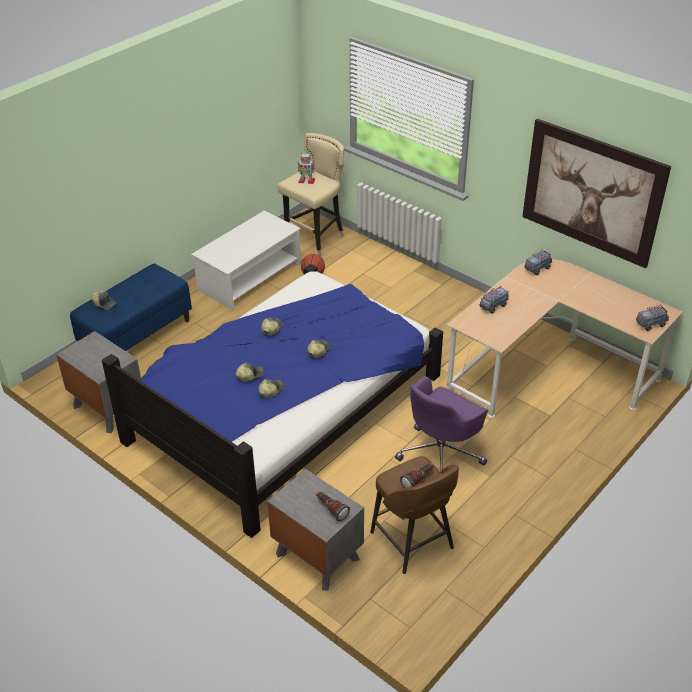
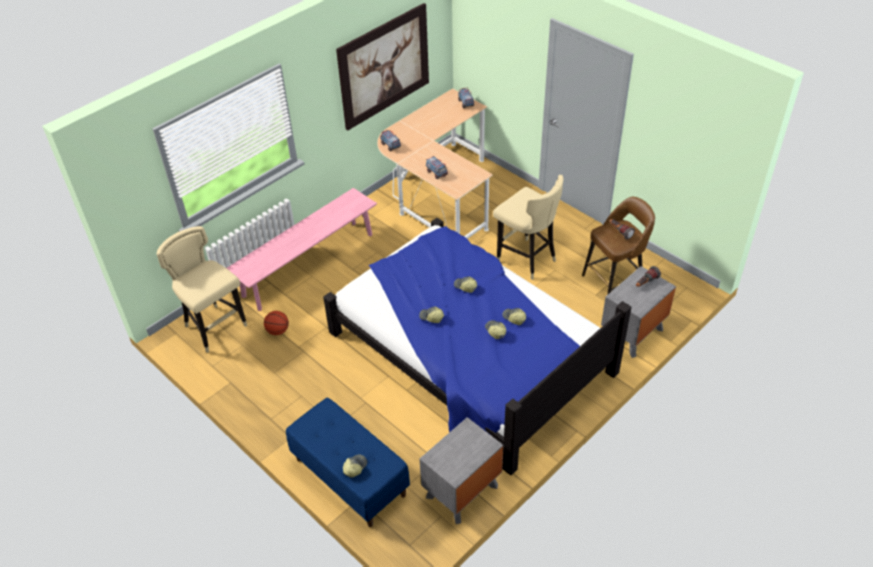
camera: 85 degrees left, 5 degrees up
(250, 277) = (267, 381): white coffee table -> none
(306, 181) = (201, 281): toy robot -> none
(407, 284) = (309, 264): none -> pink bench
(441, 453) = (526, 259): purple office chair -> beige stool

